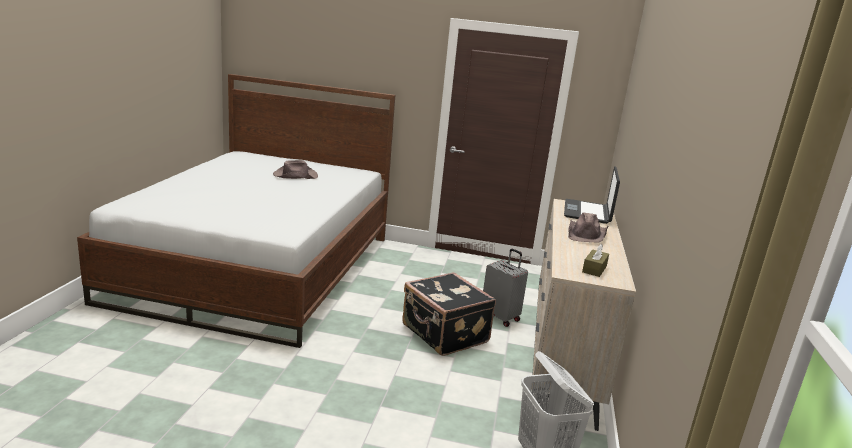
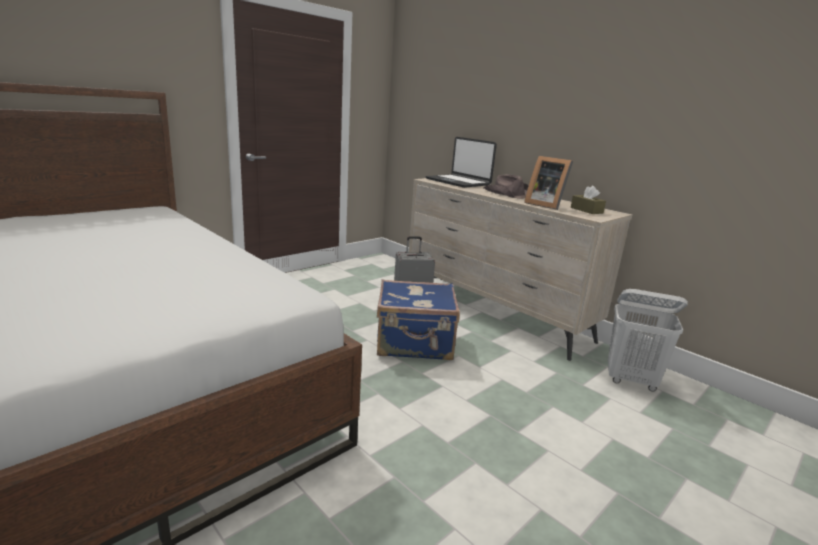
camera: 55 degrees left, 0 degrees up
(295, 175) = (80, 235): brown hat -> none
(444, 334) = (414, 344): black suitcase -> blue suitcase
(572, 251) = (544, 205): none -> picture frame

